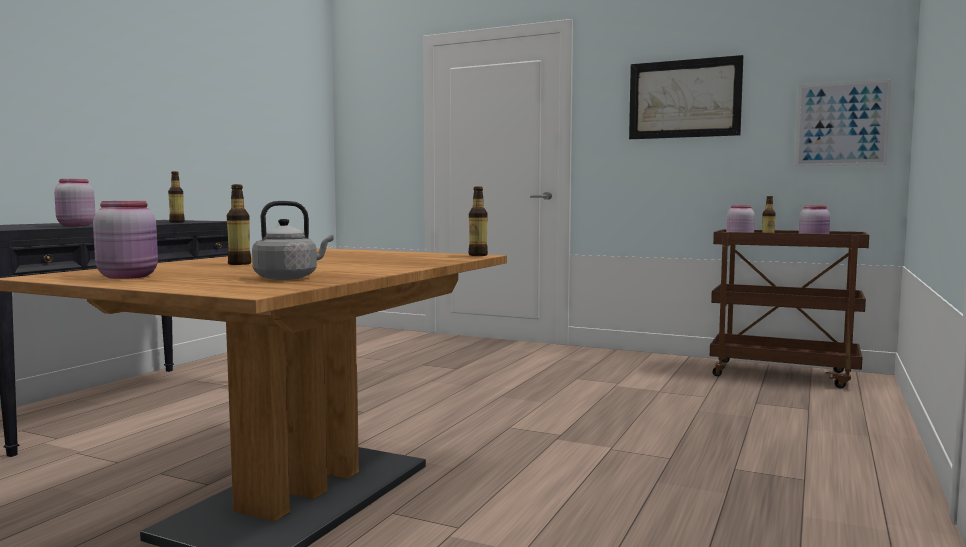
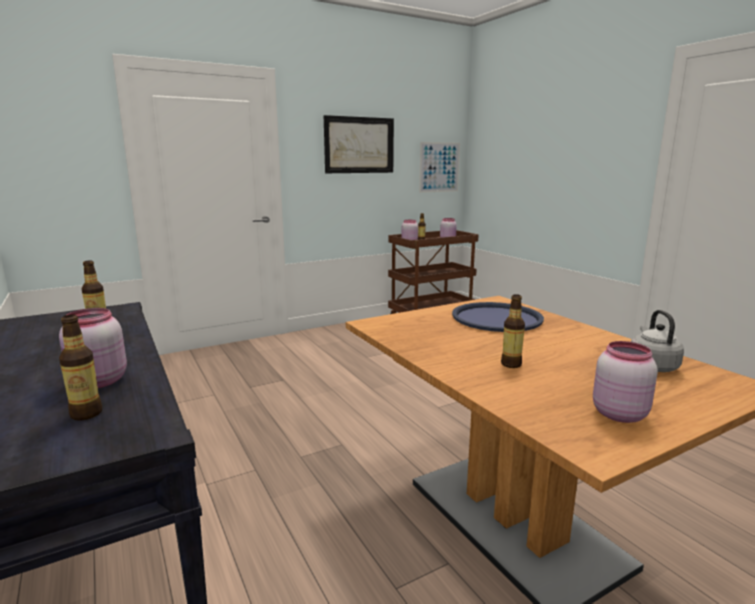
camera: 55 degrees left, 10 degrees up
(397, 257) = (497, 318): none -> blue tray
(478, 255) = (498, 300): bottle -> bottle (86, 414)

